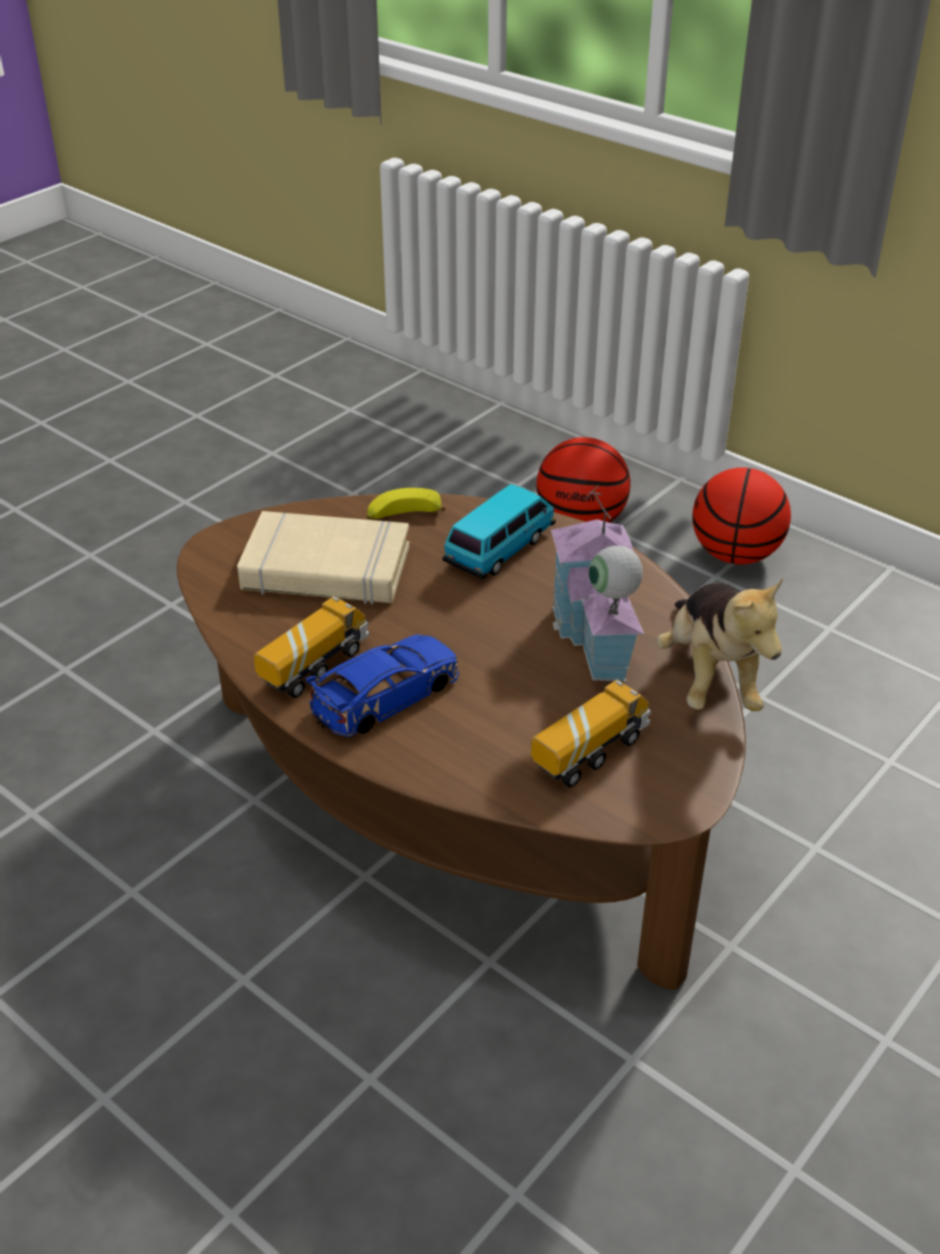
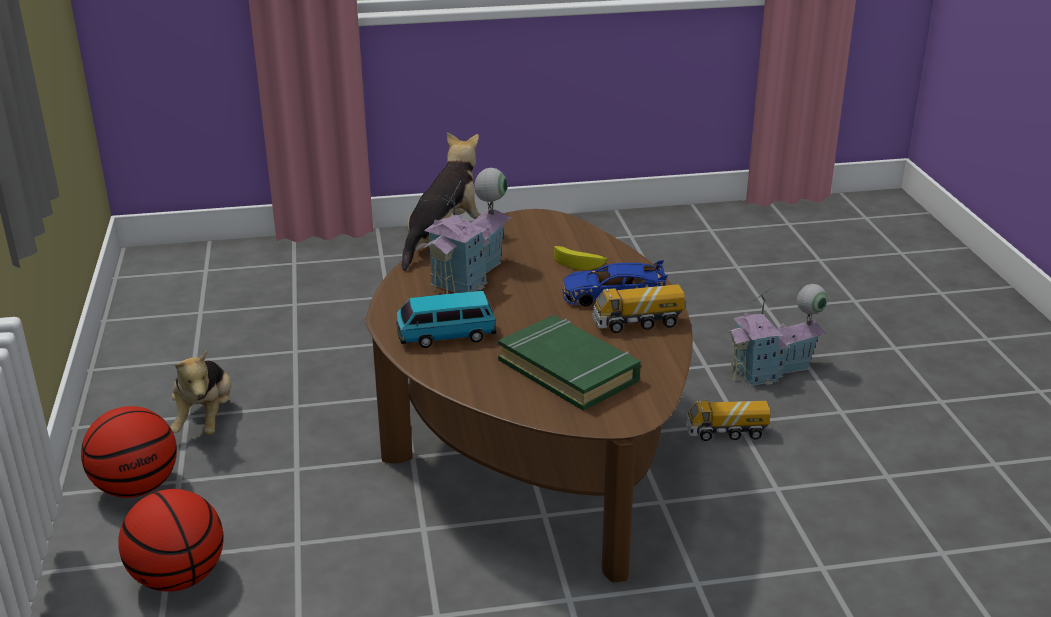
camera: 140 degrees left, 10 degrees down
(259, 1137) = (772, 370): none -> toy house
(325, 569) = (569, 370): beige book -> green book
(403, 516) = (473, 381): banana -> banana (579, 263)
(590, 752) = (546, 242): toy truck -> toy truck (726, 433)
(807, 635) = (206, 419): none -> plush toy

